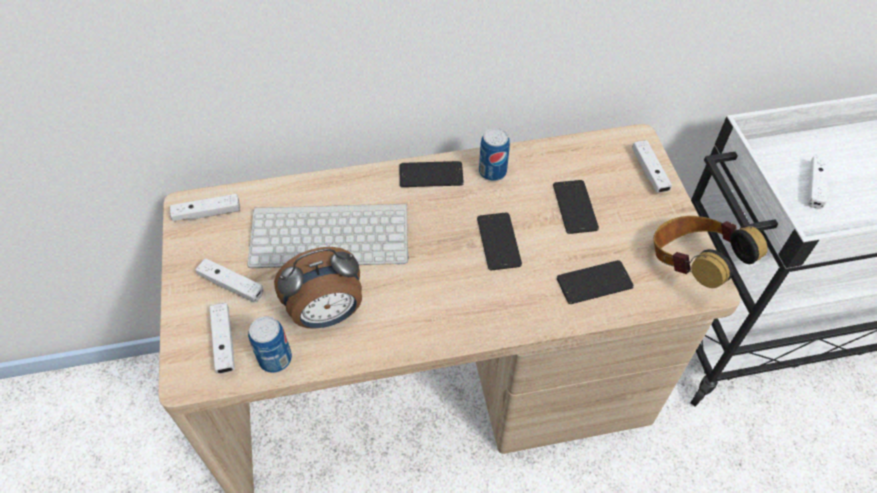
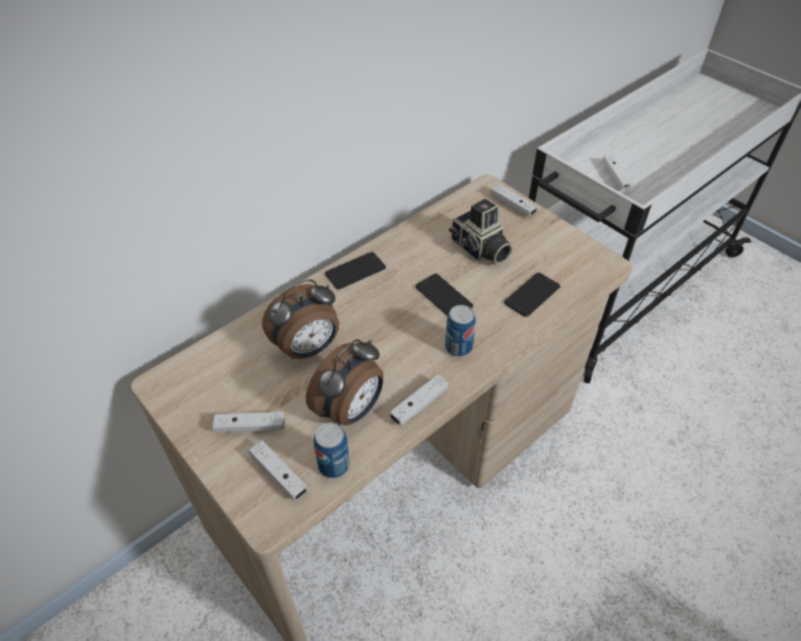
camera: 30 degrees left, 5 degrees down
(207, 213) = (183, 380): white game controller -> white game controller (419, 405)
(332, 234) = (308, 348): keyboard -> alarm clock
(492, 172) = (401, 250): can -> can (458, 347)
(575, 207) = (479, 249): phone -> camera
(692, 265) = (586, 255): headphones -> none

